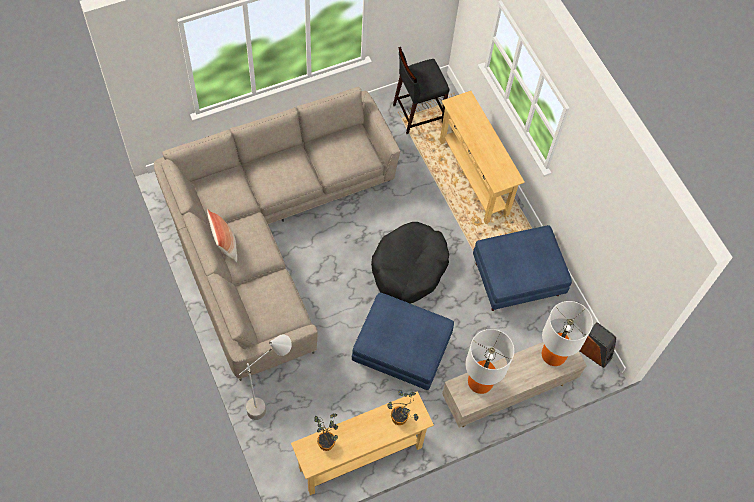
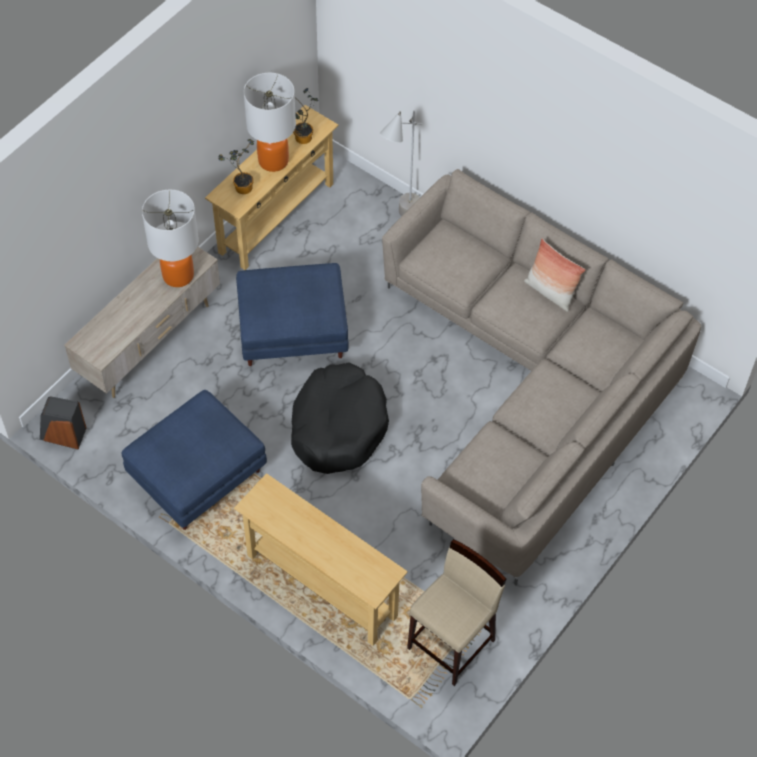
camera: 155 degrees right, 5 degrees down
(417, 113) = (452, 644): black stool -> beige stool
(553, 355) = (107, 338): table lamp -> table lamp (273, 160)

